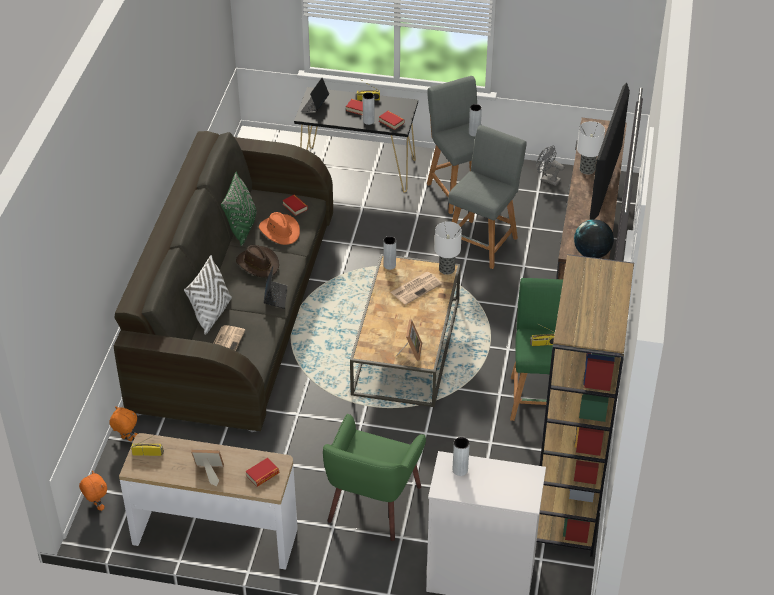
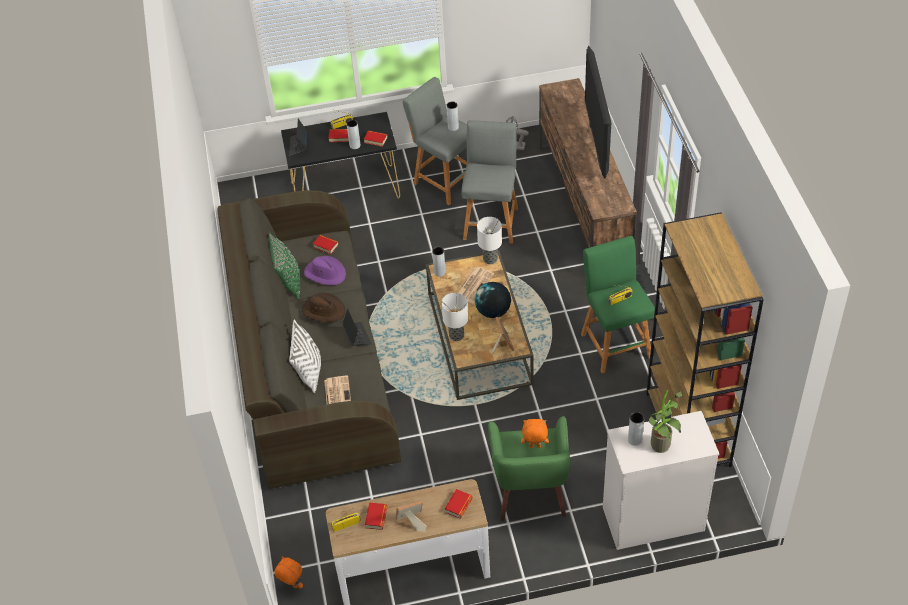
camera: 20 degrees left, 5 degrees up
(126, 439) = (282, 513): orange plush toy -> orange plush toy (534, 447)
(179, 457) = (376, 518): none -> book
(280, 231) = (325, 273): orange hat -> purple hat
(484, 486) = (662, 447): none -> potted plant
(587, 169) = (571, 131): table lamp -> table lamp (457, 335)
(592, 253) = (617, 206): globe -> globe (493, 312)

